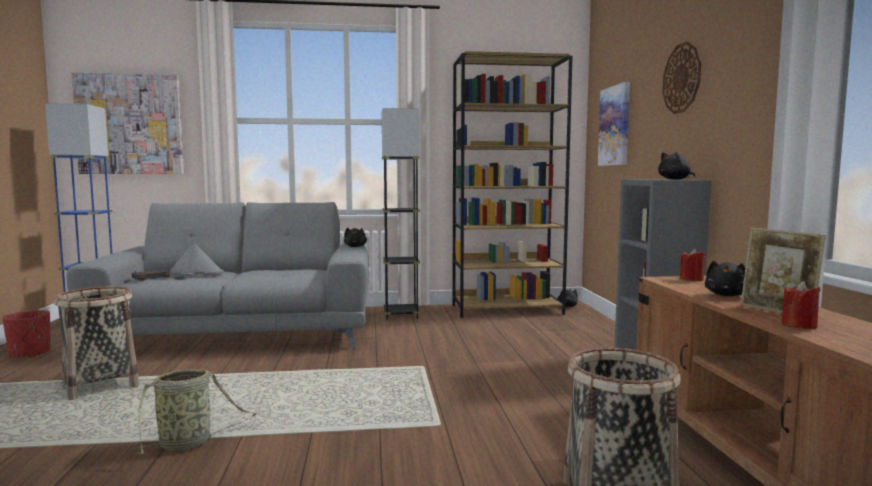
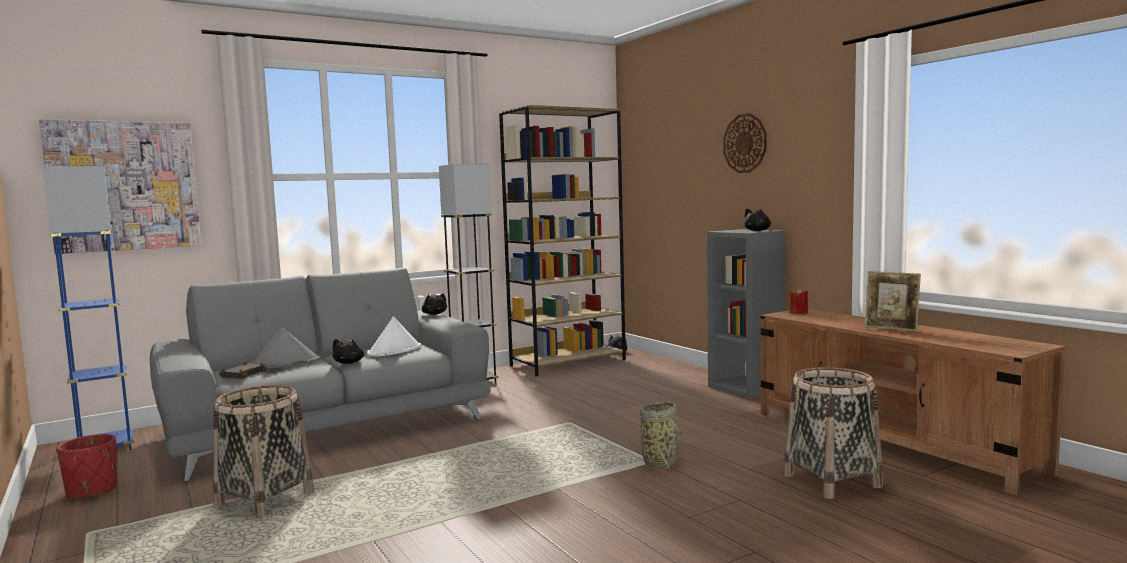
camera: 25 degrees left, 0 degrees up
(189, 443) = (464, 519): basket -> basket (661, 462)
(288, 274) = (395, 351): none -> white hat
(615, 126) = (661, 177): picture -> none
(727, 295) = (843, 321): black plush toy -> black plush toy (349, 362)
(799, 325) = (917, 335): red candle -> none

